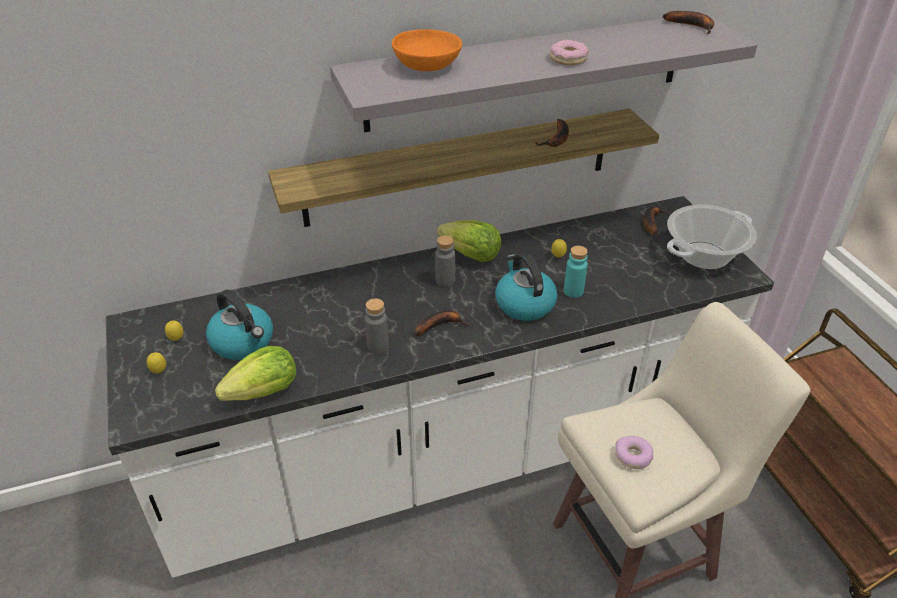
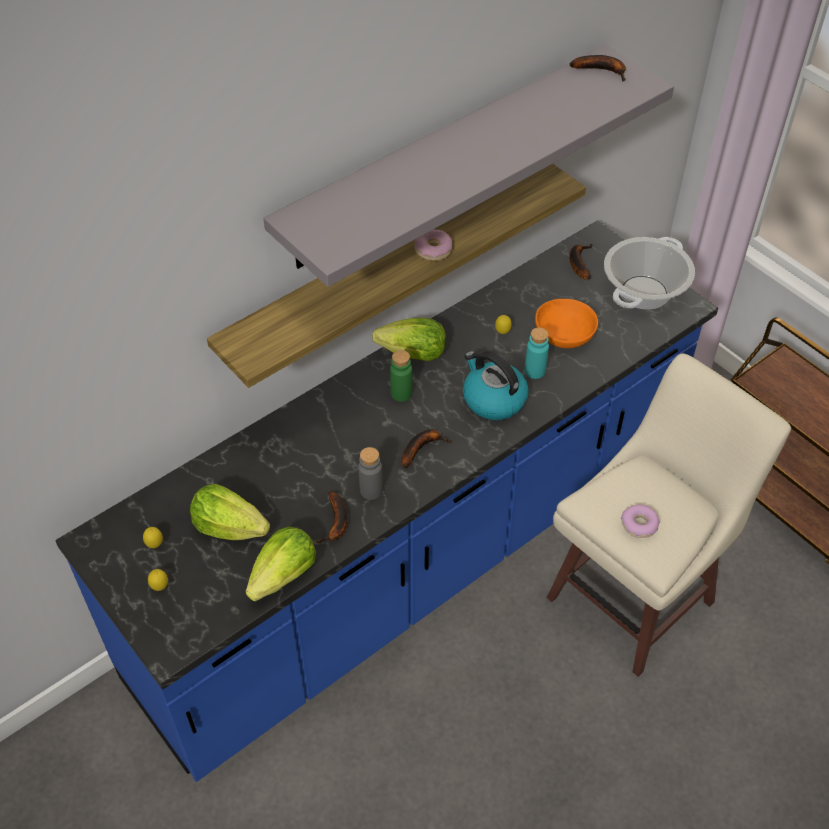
camera: 20 degrees left, 10 degrees up
(243, 342) = (229, 527): kettle -> lettuce
(427, 66) = (367, 195): orange bowl -> orange bowl (564, 335)
(445, 281) = (401, 393): grey bottle -> green bottle
(448, 458) = (414, 561): white counter -> blue counter
(557, 139) = (488, 219): banana -> banana (336, 523)
(568, 59) = (503, 150): donut -> donut (433, 250)

